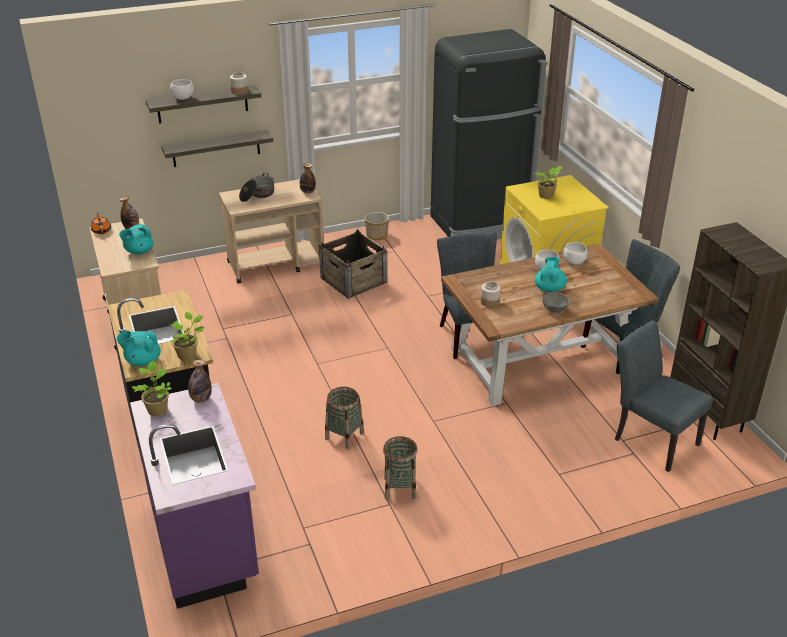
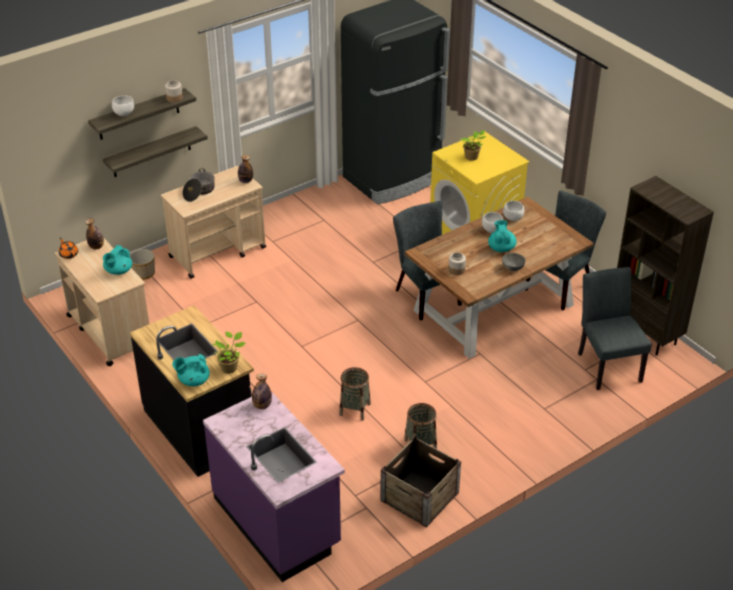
camera: 15 degrees left, 5 degrees up
(157, 409) = (230, 421): potted plant -> none
(354, 280) = (299, 257): crate -> crate (420, 496)
(377, 235) = (300, 205): planter -> planter (144, 273)
(651, 439) = (607, 364): grey chair -> grey chair turned 45 degrees clockwise

